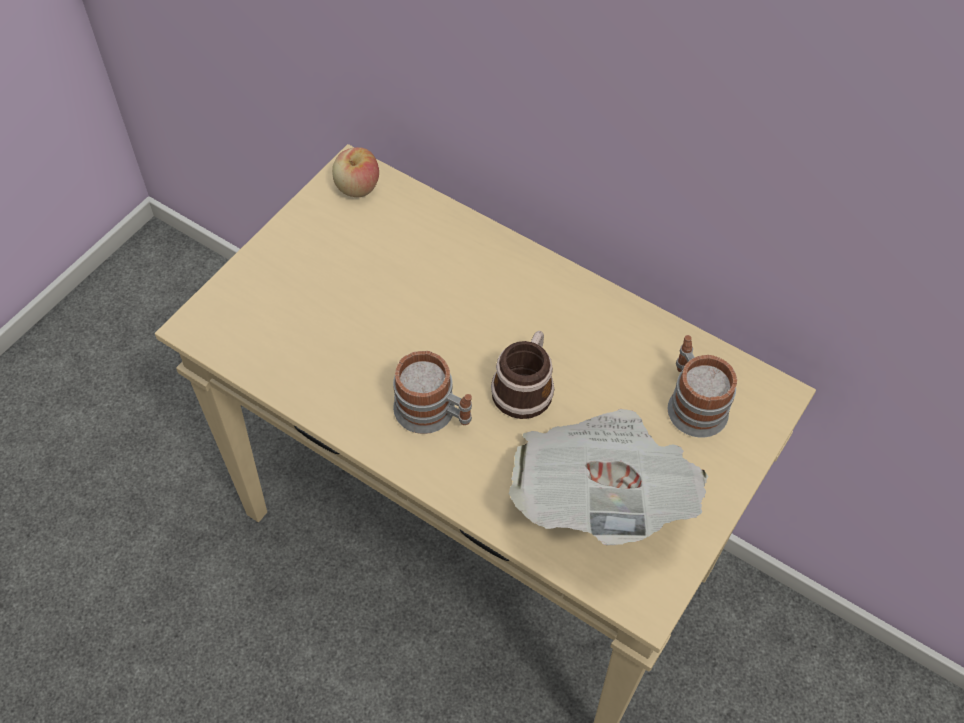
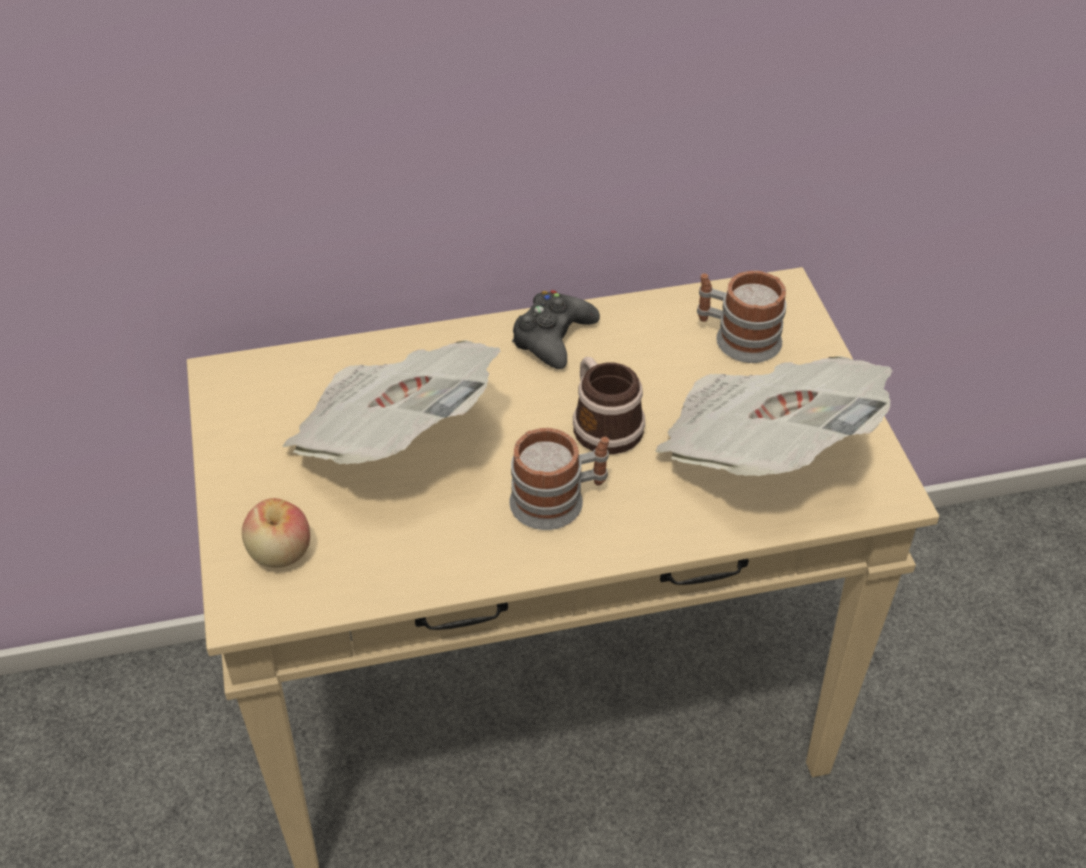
camera: 45 degrees left, 10 degrees down
(357, 187) = (247, 385): apple -> apple (280, 553)
(393, 289) = (393, 438): none -> newspaper
(570, 301) = (553, 338): none -> black game controller

